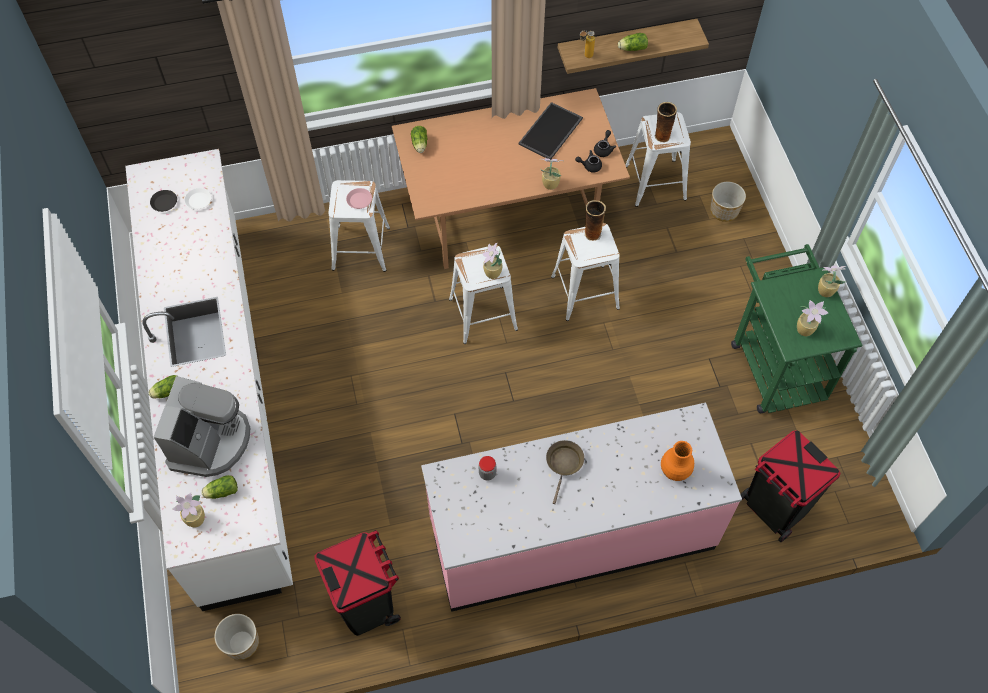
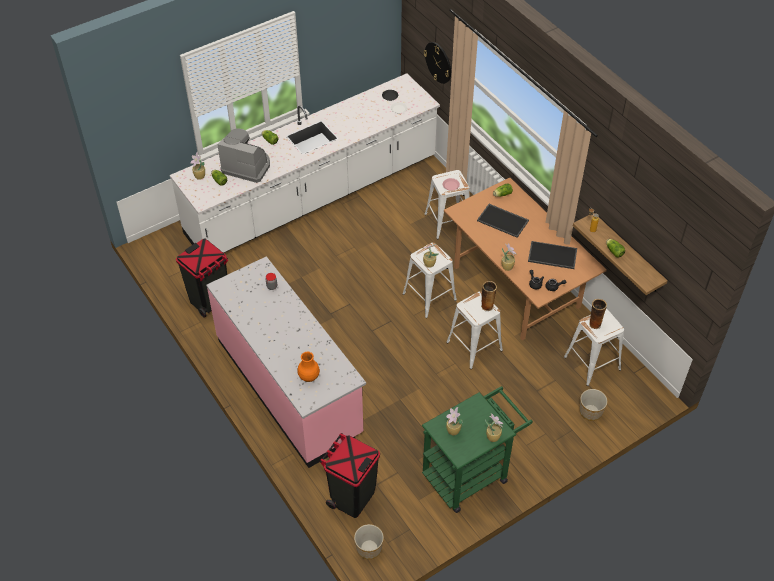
camera: 70 degrees right, 10 degrees down
(186, 99) = (438, 62): none -> wall clock
(210, 441) = (247, 166): coffee machine -> coffee machine turned 150 degrees counterclockwise
(242, 643) = (170, 255): planter -> planter (368, 548)
(467, 160) = (503, 220): none -> tray
(564, 464) = (291, 320): brown frying pan -> none

